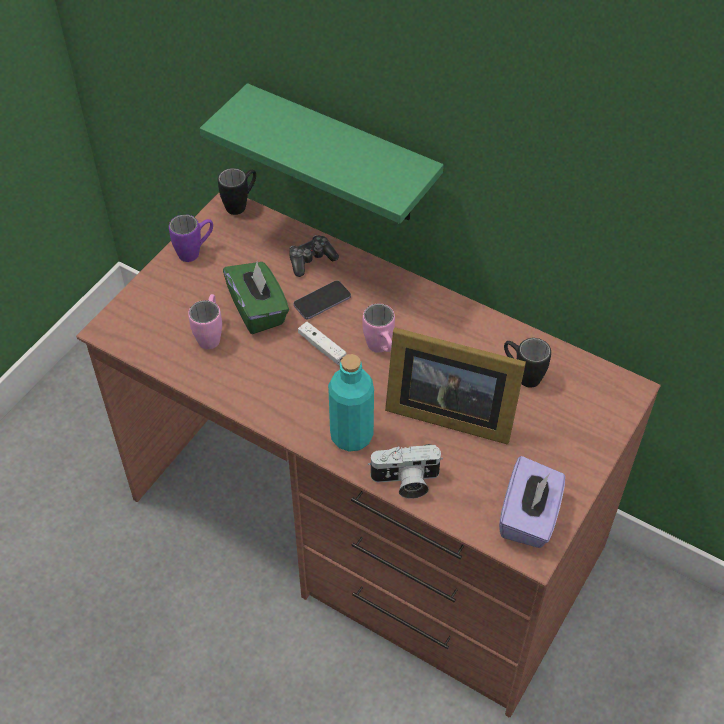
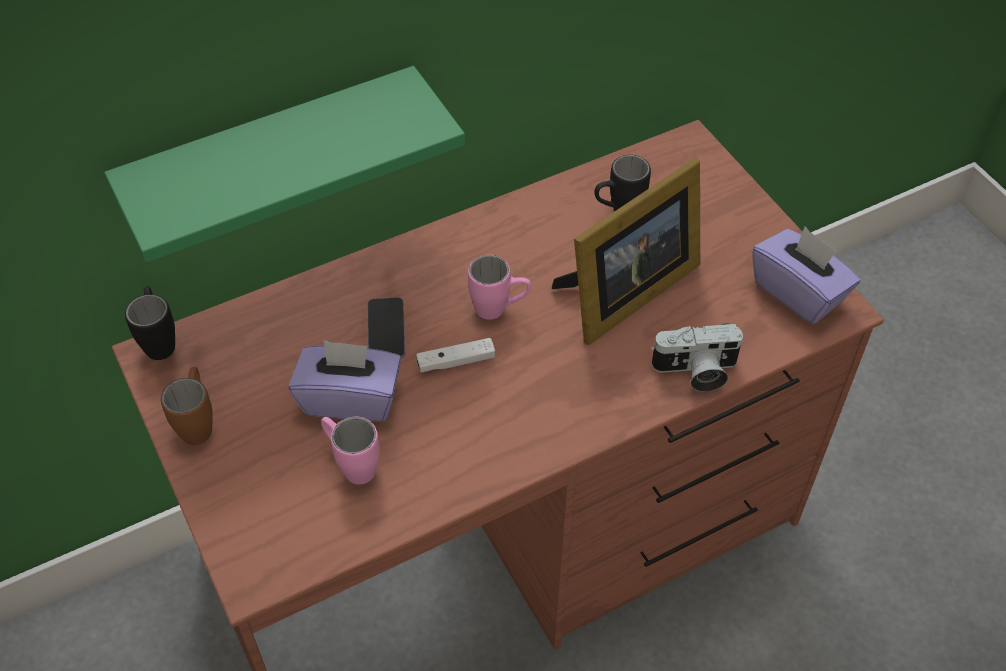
camera: 60 degrees left, 0 degrees up
(195, 252) = (198, 423): purple mug -> brown mug
(258, 310) = (350, 398): green tissue box -> purple tissue box
(311, 260) = (313, 312): game controller -> none
(351, 435) = (603, 391): turquoise bottle -> none
(405, 482) = (695, 372): camera -> camera turned 60 degrees clockwise

